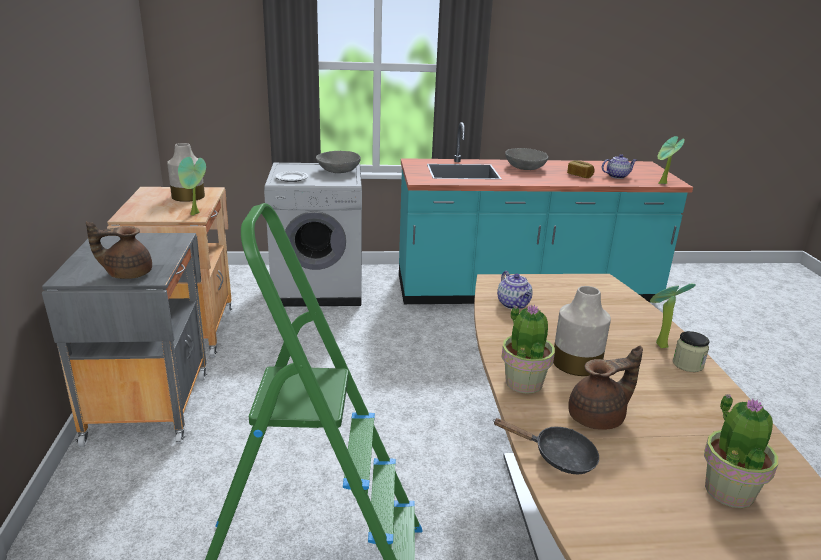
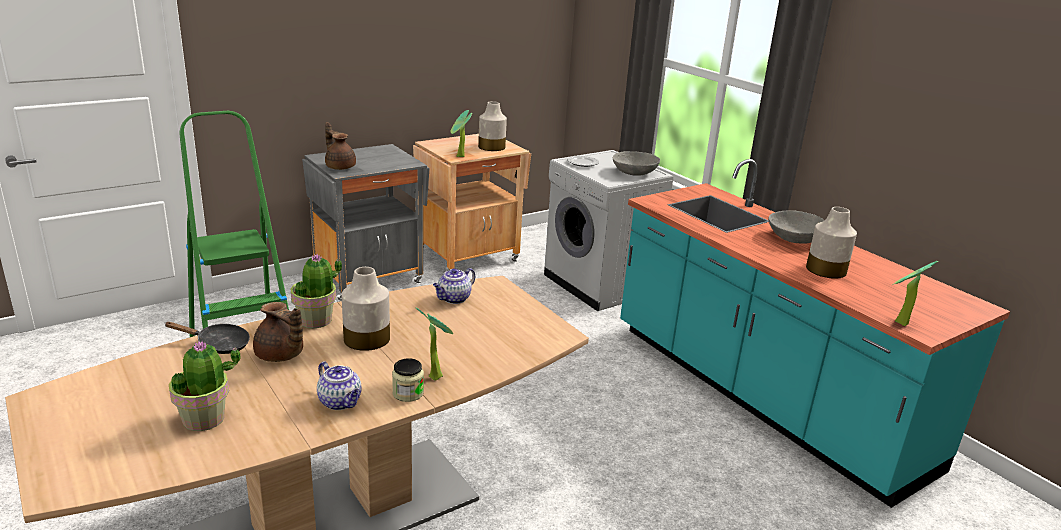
camera: 60 degrees right, 0 degrees up
(557, 456) = (218, 345): black frying pan -> black frying pan turned 75 degrees counterclockwise
(580, 175) = (825, 269): bread -> beige vase
(617, 176) = (871, 292): teapot -> teapot (341, 402)

